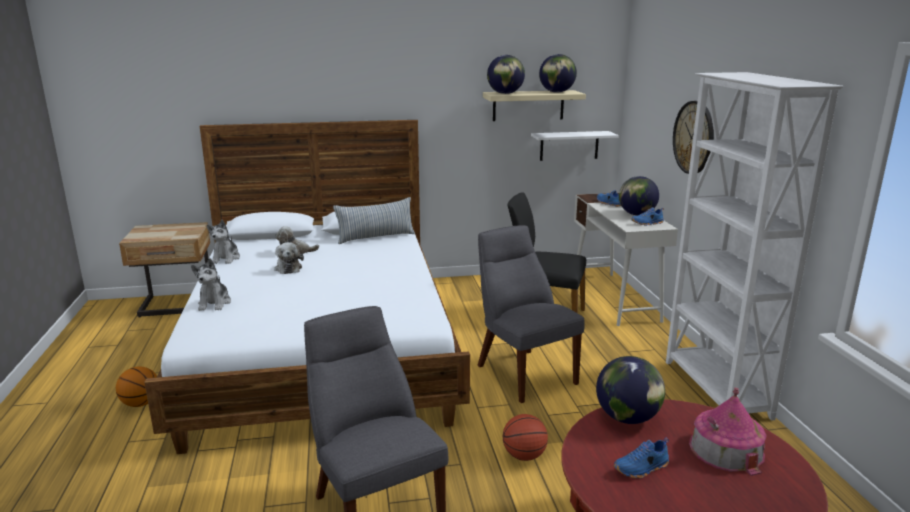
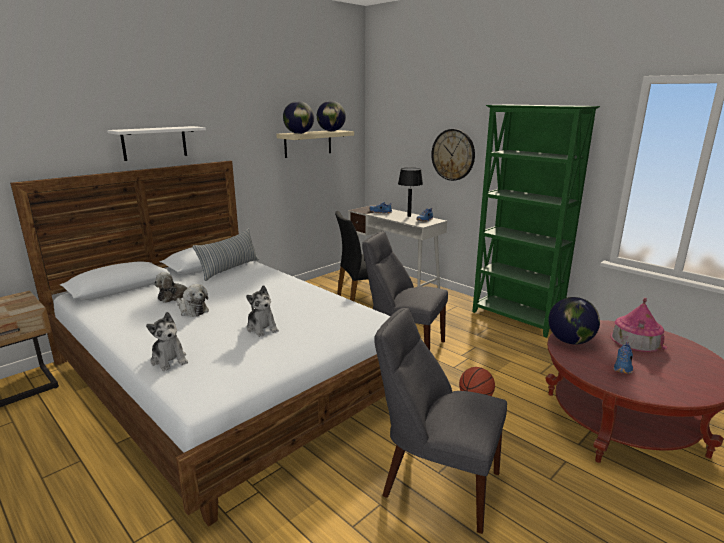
camera: 35 degrees left, 0 degrees up
(141, 403) = (98, 499): basketball -> none
(226, 258) = (108, 318): plush toy -> plush toy (262, 328)
(569, 145) = (336, 173): white shelf -> white shelf (154, 143)
(636, 214) = (409, 216): globe -> black table lamp
(715, 390) = (515, 319): white bookcase -> green bookcase

